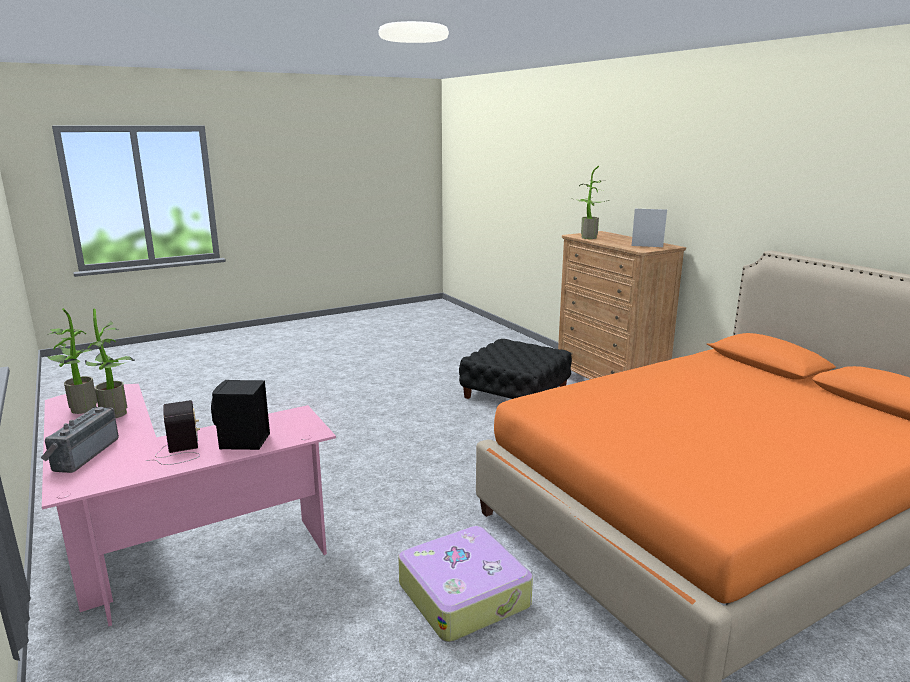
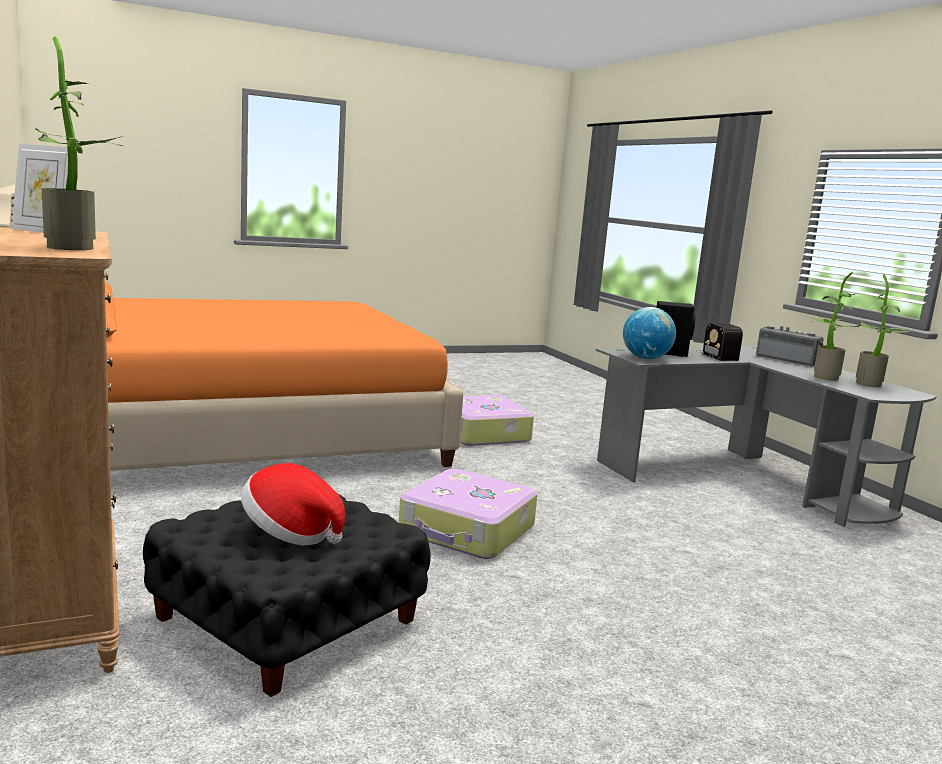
camera: 175 degrees left, 5 degrees down
(83, 454) = (788, 360): radio -> radio turned 60 degrees counterclockwise
(167, 549) = (744, 478): pink desk -> grey desk
(290, 419) = (645, 358): none -> globe
(451, 445) = (467, 531): none -> suitcase
(514, 353) = (290, 533): none -> hat

